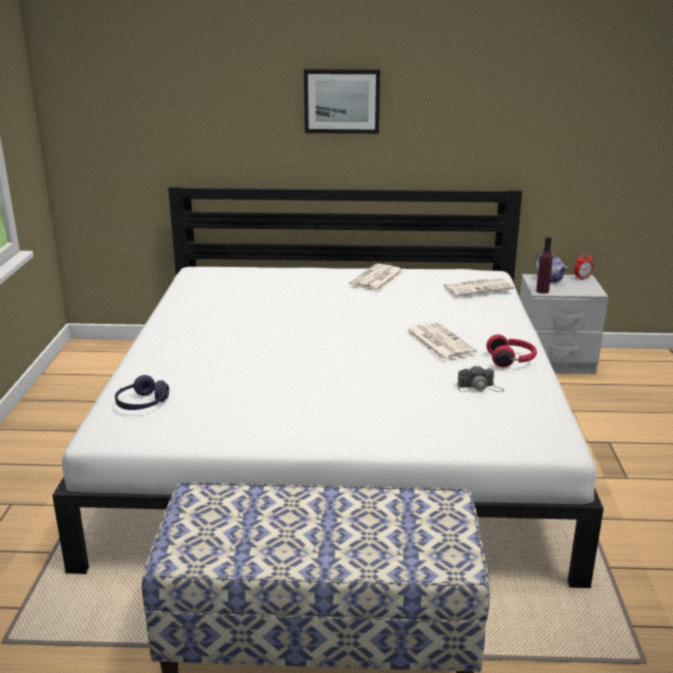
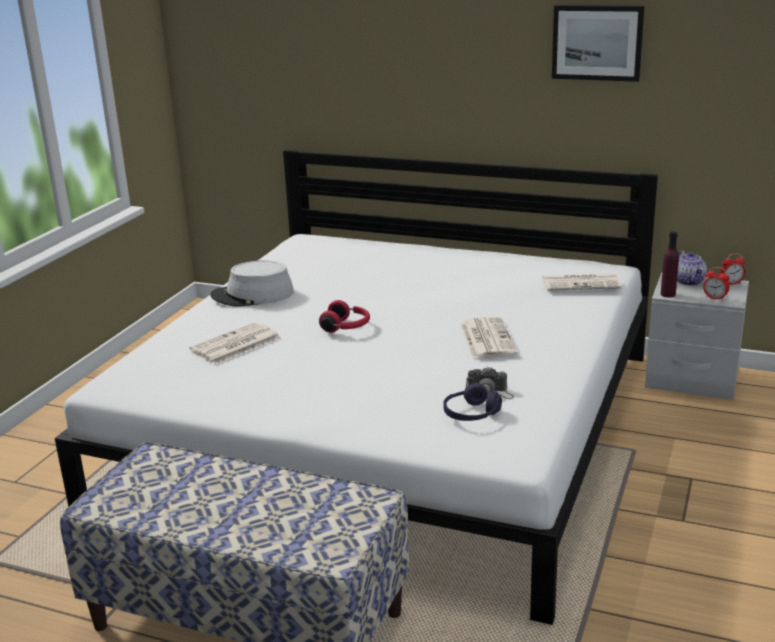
camera: 20 degrees right, 0 degrees up
(142, 404) = (155, 365): purple headphones -> purple headphones (471, 414)
(189, 326) = (252, 295): none -> grey hat
(342, 101) = (458, 65): picture -> picture (597, 42)
(377, 279) = (479, 263): newspaper -> newspaper (235, 345)
(511, 360) = (550, 367): red headphones -> red headphones (346, 327)
(580, 290) = (715, 298): none -> alarm clock

